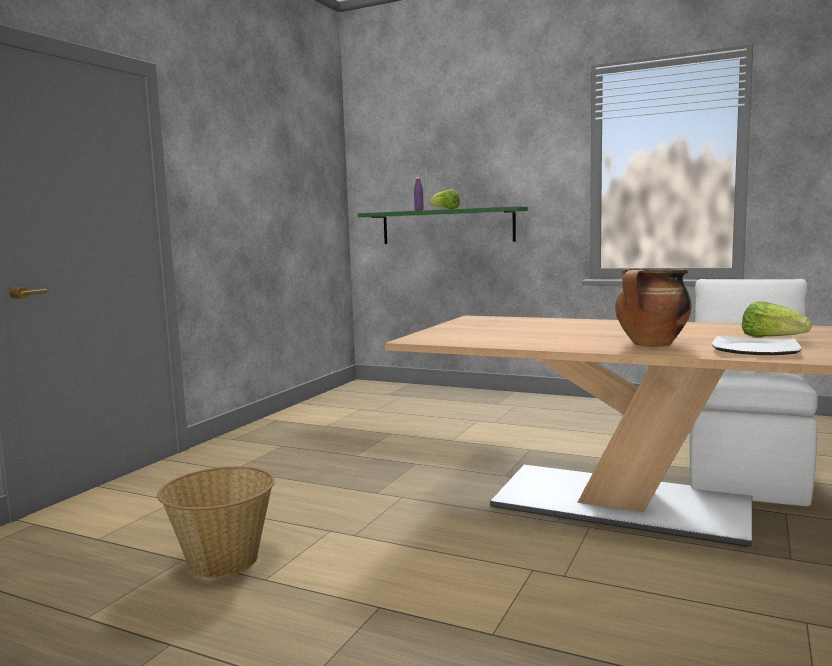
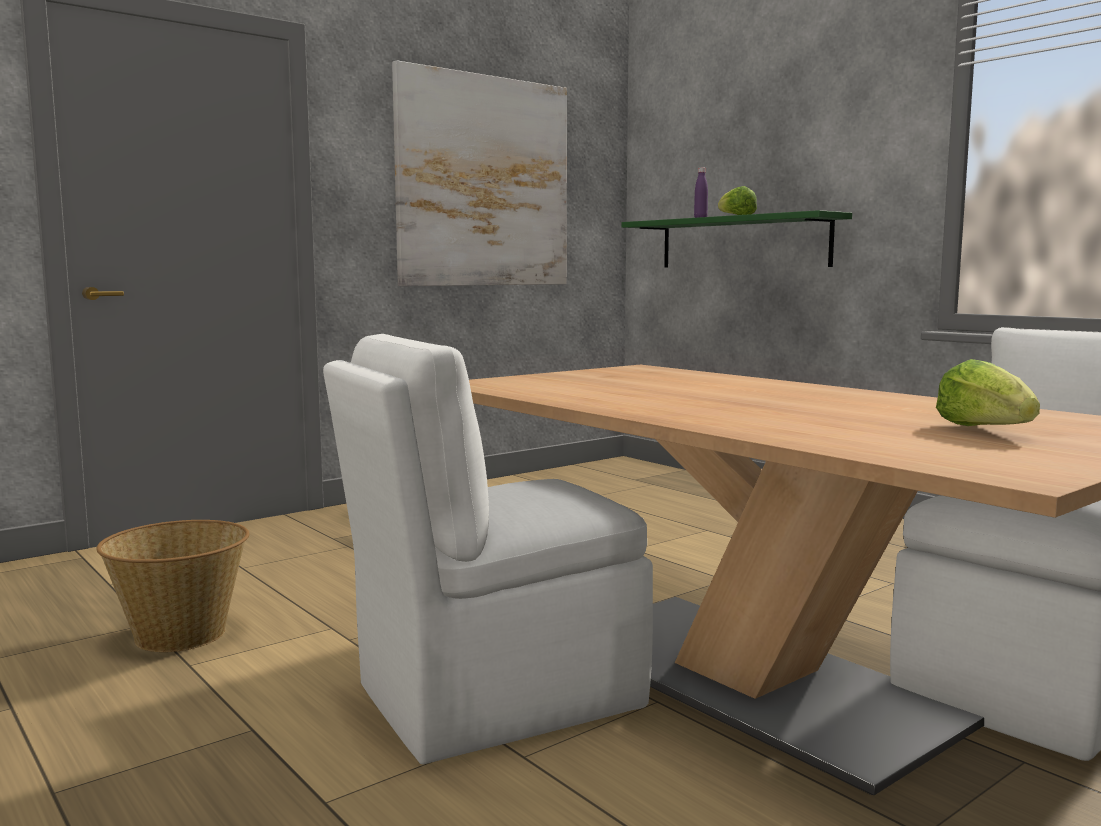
camera: 25 degrees right, 0 degrees up
(270, 186) = (484, 182): none -> picture
(498, 548) = (492, 697): none -> white chair
(651, 345) = (747, 418): cooking pot -> none
(754, 350) = (887, 440): plate -> none

